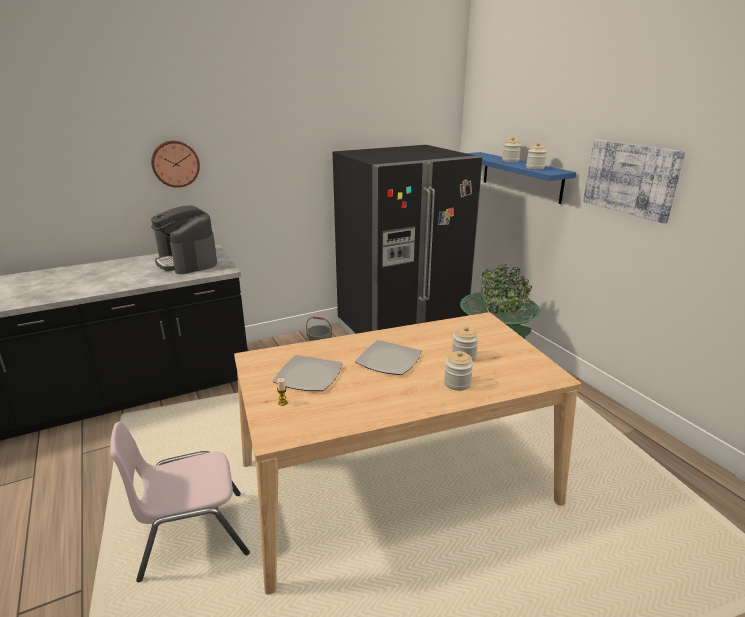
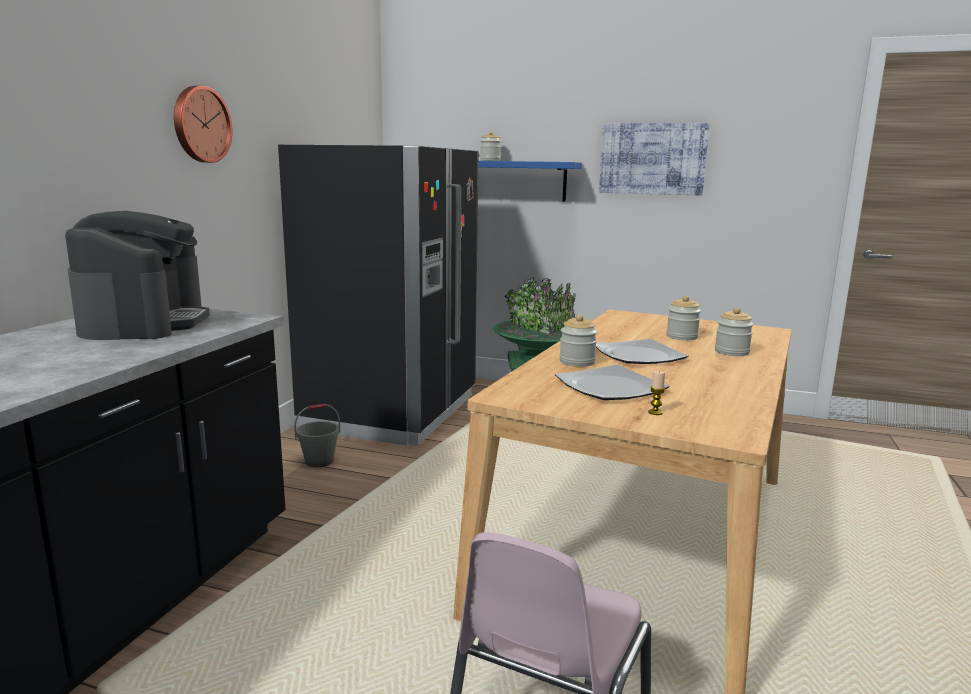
camera: 45 degrees left, 10 degrees down
(175, 163) = (63, 135): wall clock -> wall clock (200, 124)
(187, 261) = (145, 323): coffee machine -> coffee machine turned 105 degrees counterclockwise
(535, 168) = (538, 161): jar -> jar (577, 362)

